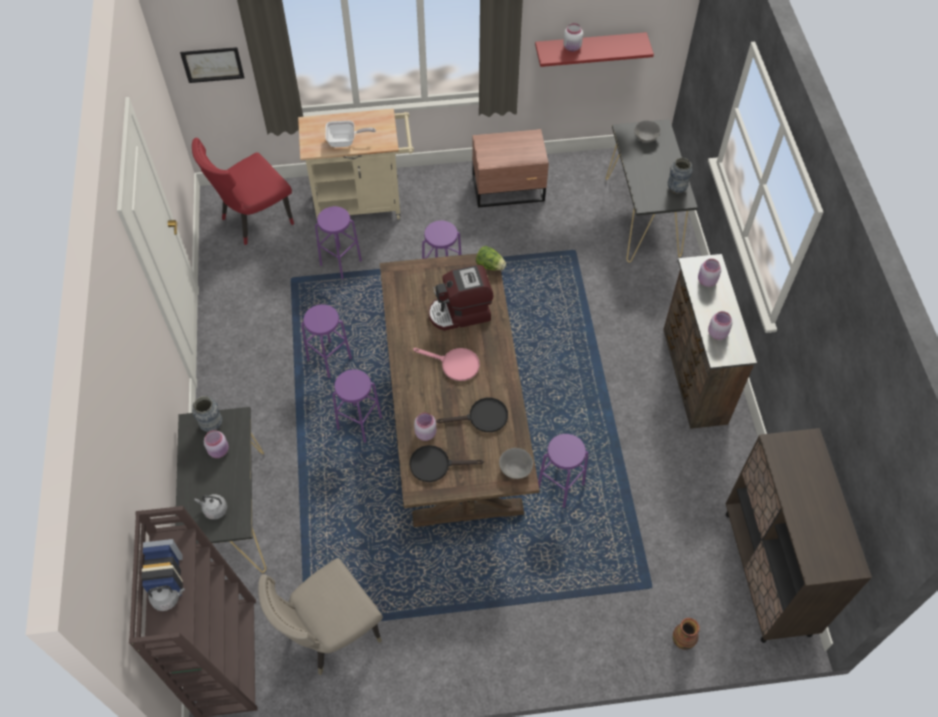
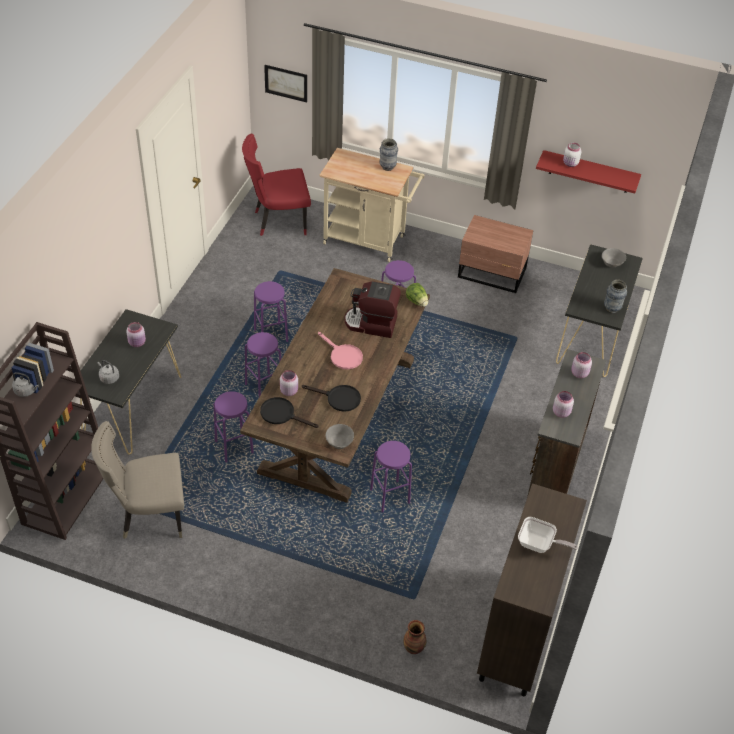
camera: 25 degrees right, 10 degrees down
(212, 425) = (143, 325): vase -> vase (387, 167)
(340, 262) = (323, 274): purple stool -> purple stool (234, 447)
(345, 141) = (360, 175): frying pan -> frying pan (539, 545)

